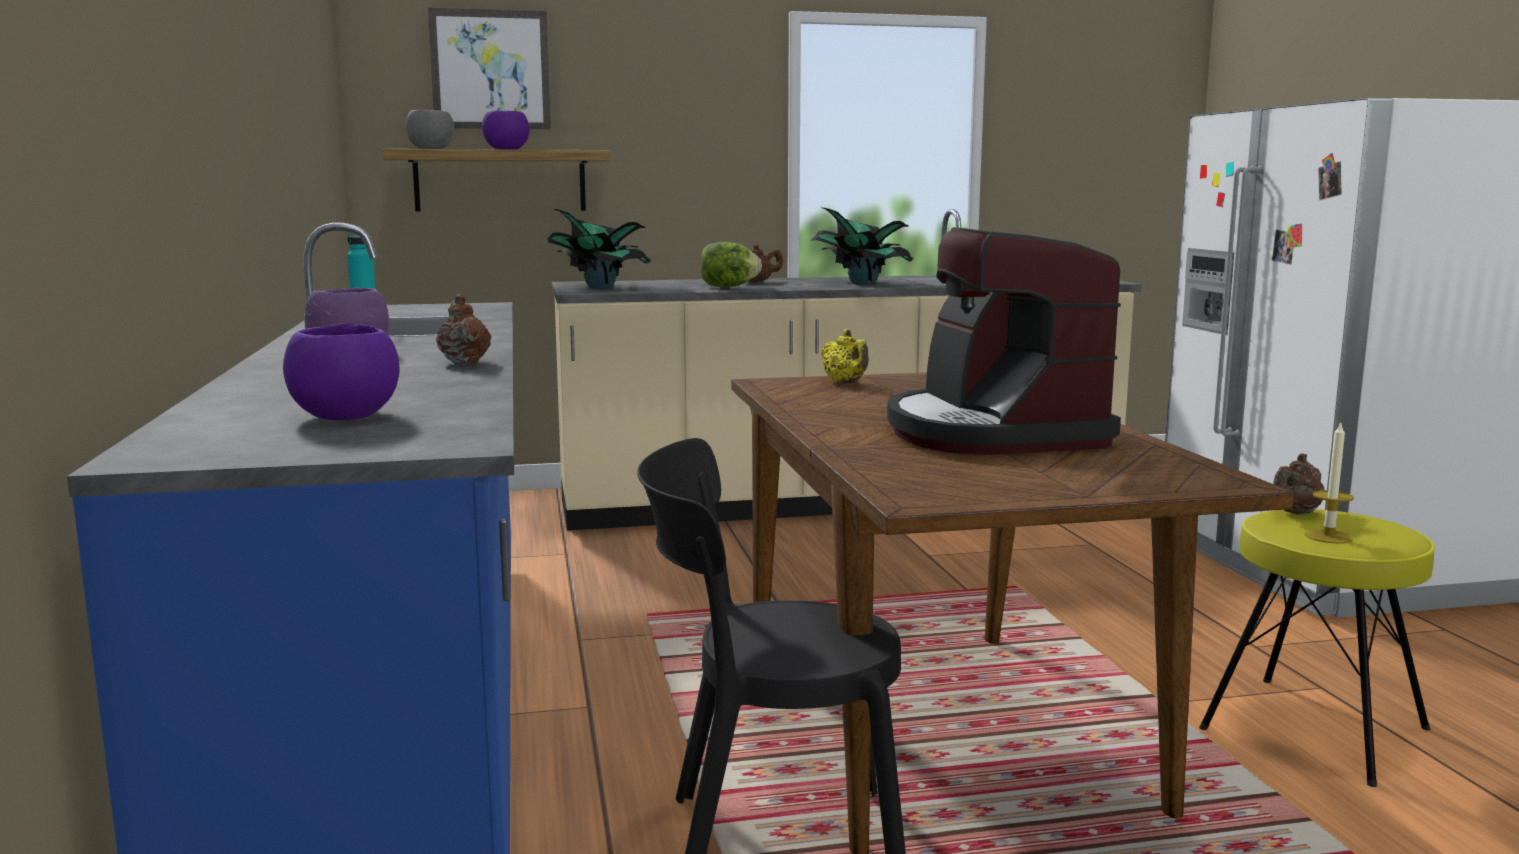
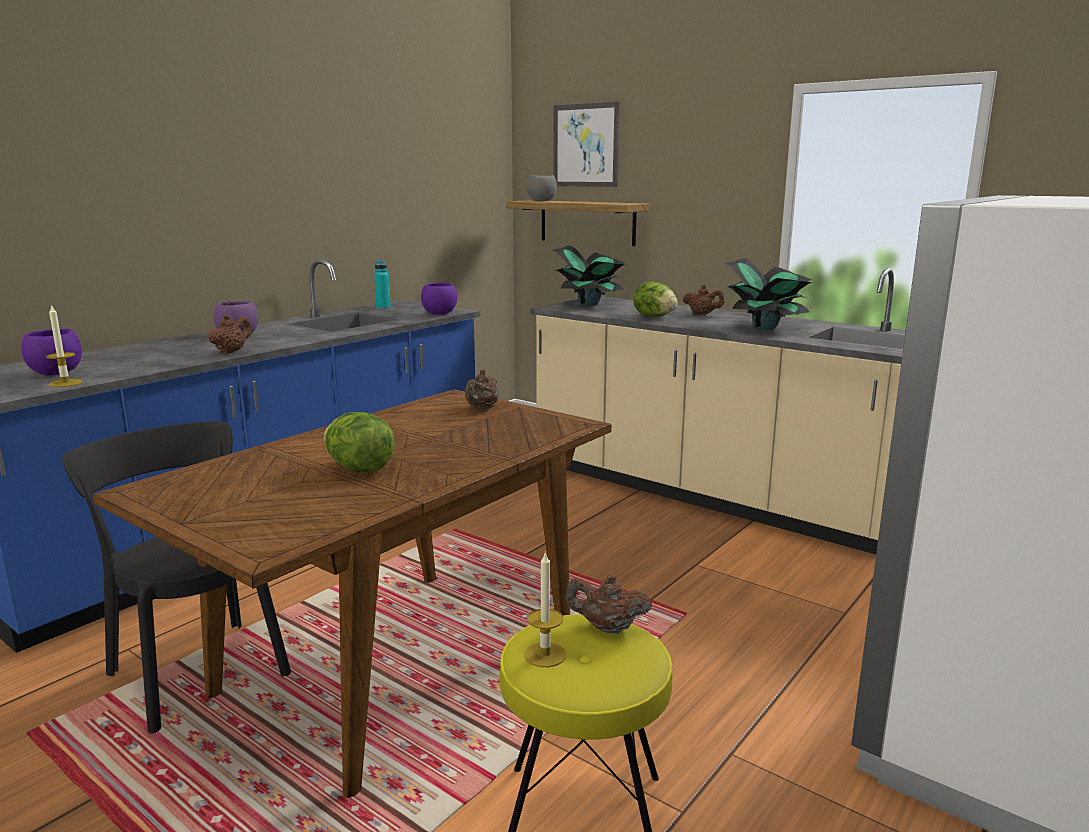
camera: 50 degrees right, 5 degrees up
(456, 416) = (65, 383): none -> candle
(506, 149) = (579, 202): purple bowl -> purple bowl (439, 313)
(845, 383) = (482, 409): yellow teapot -> brown teapot
(992, 433) = (359, 468): coffee machine -> lettuce

